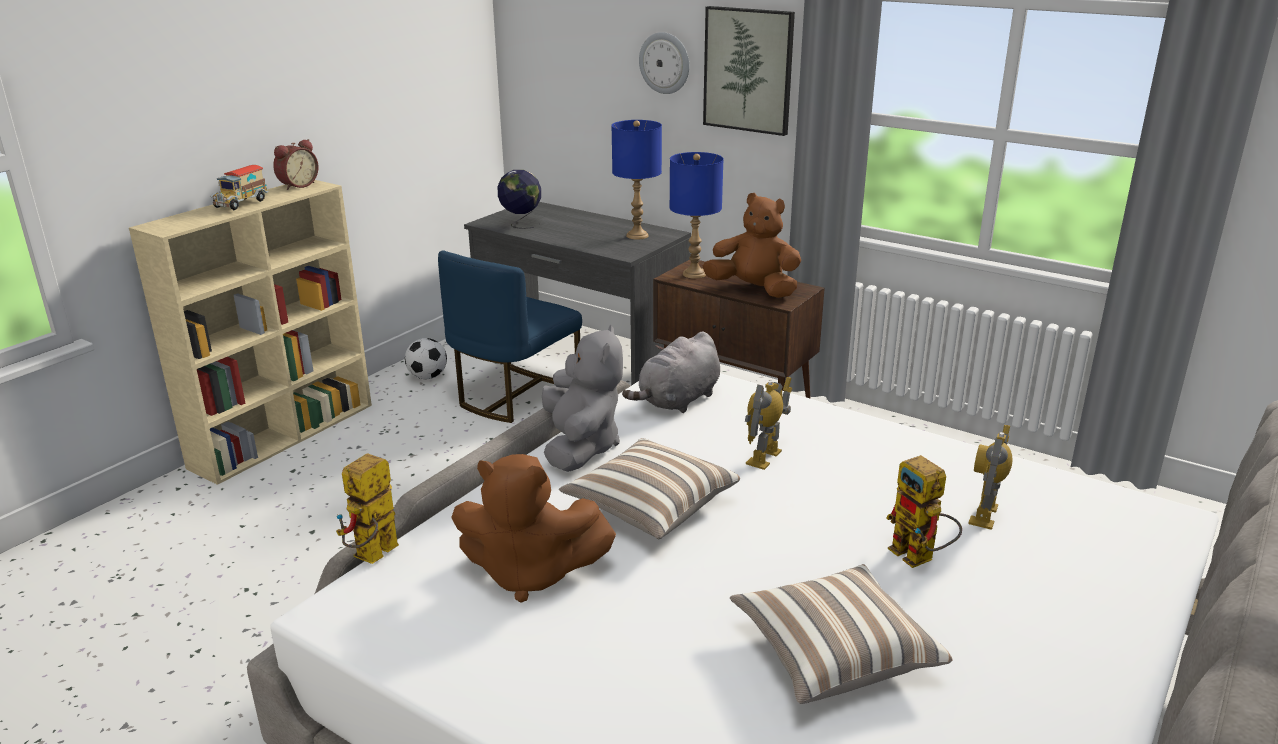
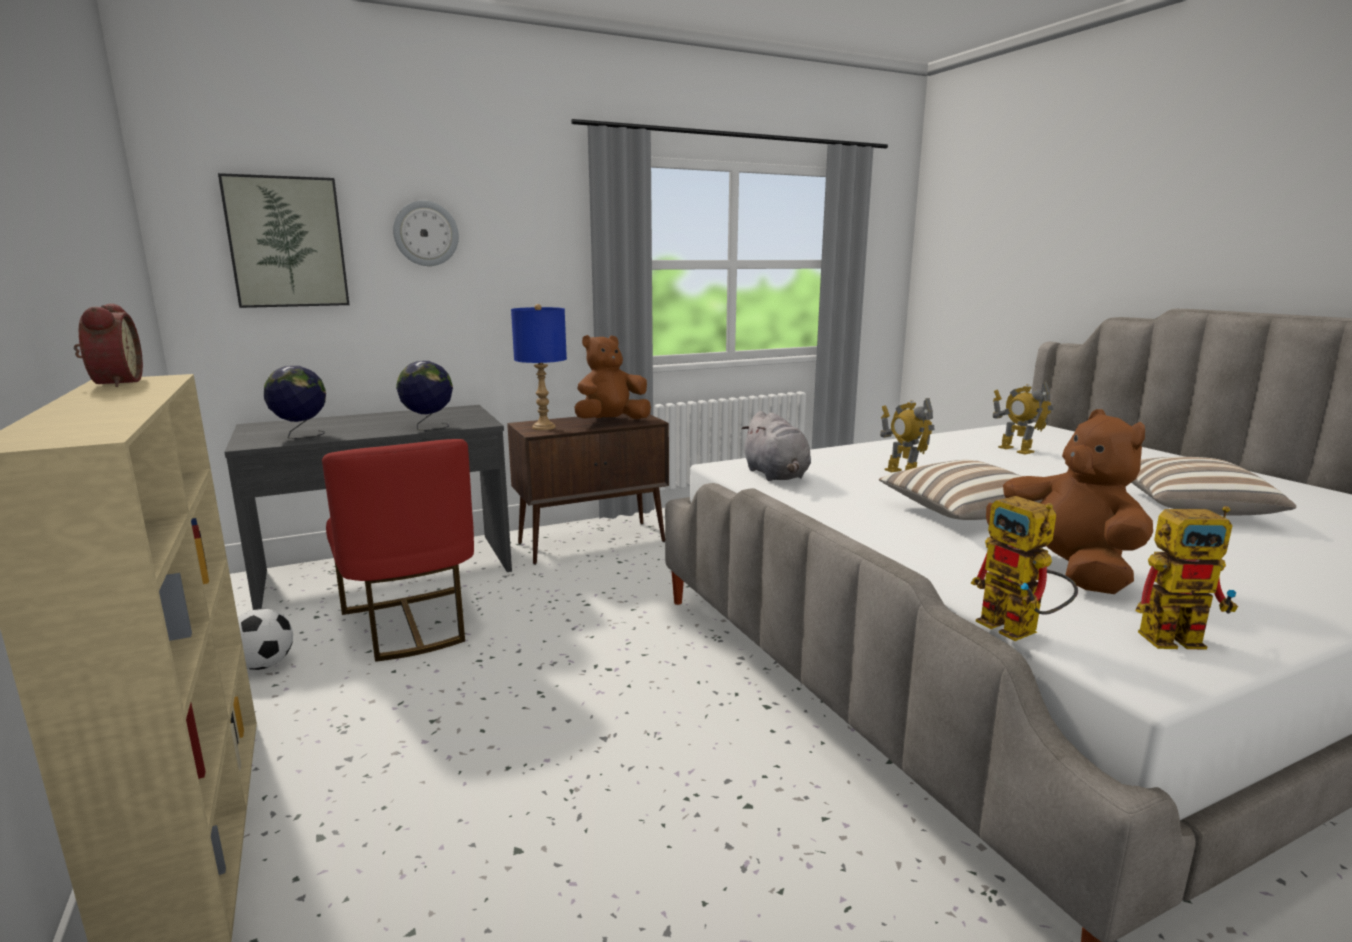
camera: 60 degrees left, 10 degrees down
(241, 204) = (103, 403): toy truck -> none
(514, 395) = (410, 625): blue chair -> red chair
(530, 573) = (1065, 570): brown plush toy -> brown plush toy turned 60 degrees counterclockwise
(580, 447) = (830, 515): grey plush toy -> none
(588, 245) = (428, 428): none -> globe
(637, 235) = (445, 414): blue table lamp -> none
(748, 70) = (523, 233): picture -> picture (287, 242)
(920, 558) = (1065, 470): toy robot -> toy robot (1180, 637)

